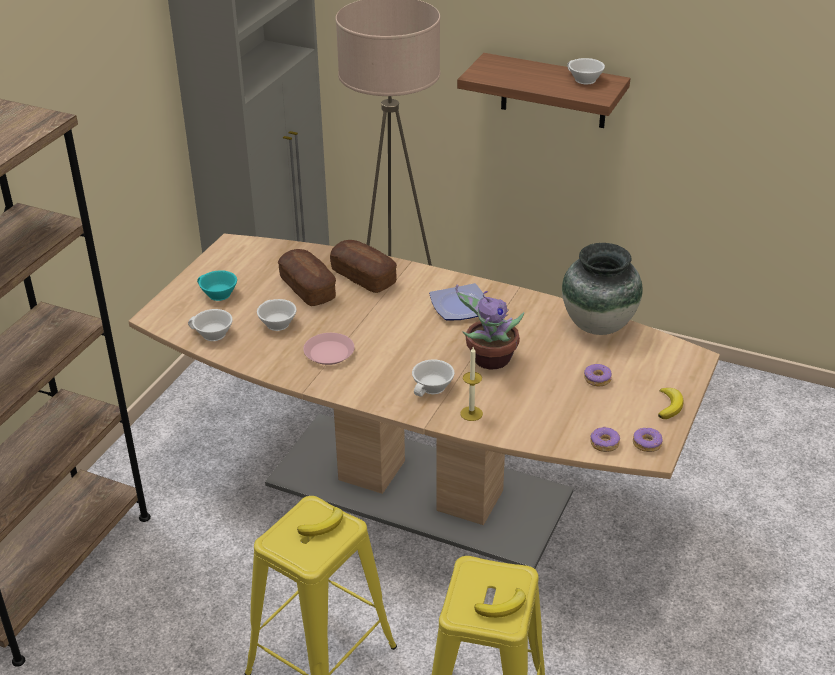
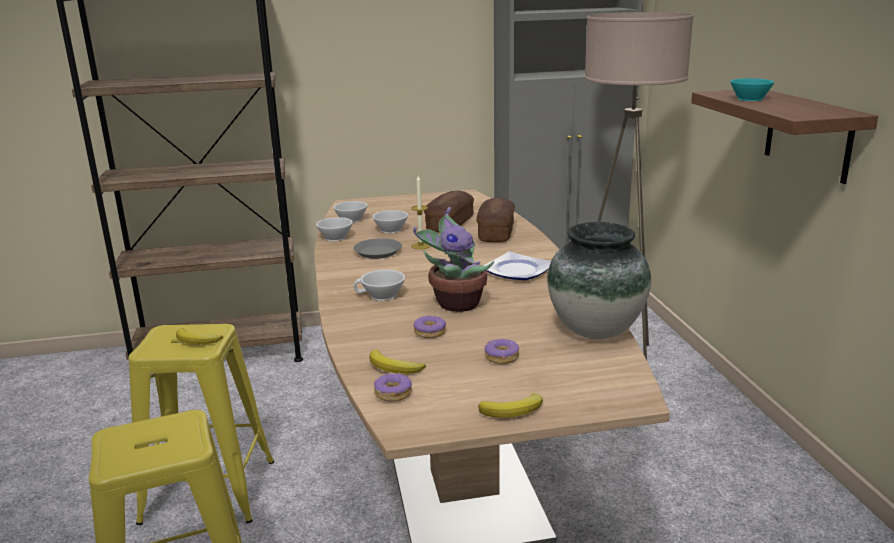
camera: 55 degrees right, 15 degrees down
(217, 294) = (399, 207): turquoise cup -> turquoise cup (747, 99)
(329, 353) = (378, 252): pink plate -> grey plate
(471, 413) = (363, 320): candle -> candle (421, 246)
(503, 607) = (135, 454): banana -> banana (394, 367)
(583, 80) = (815, 108): white cup -> white cup (334, 237)
(647, 444) = (423, 418): donut -> donut (430, 332)

